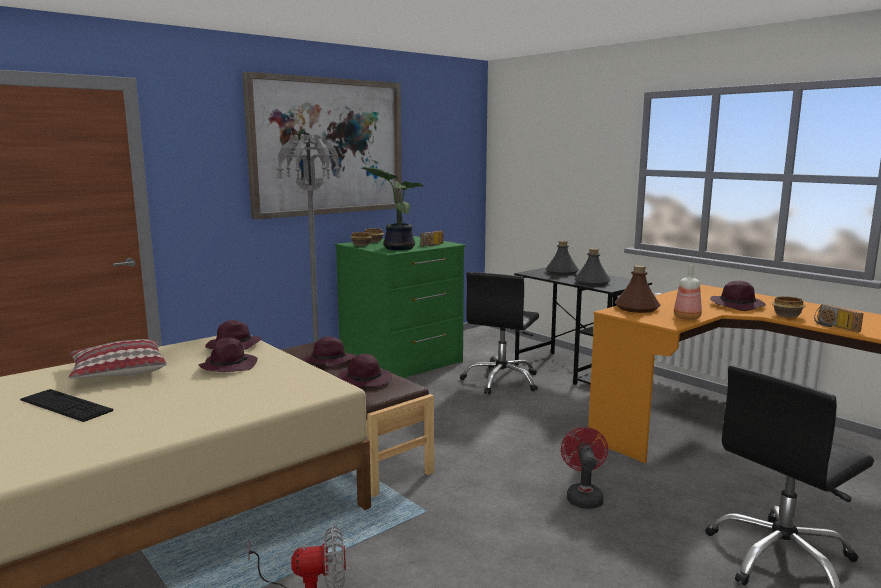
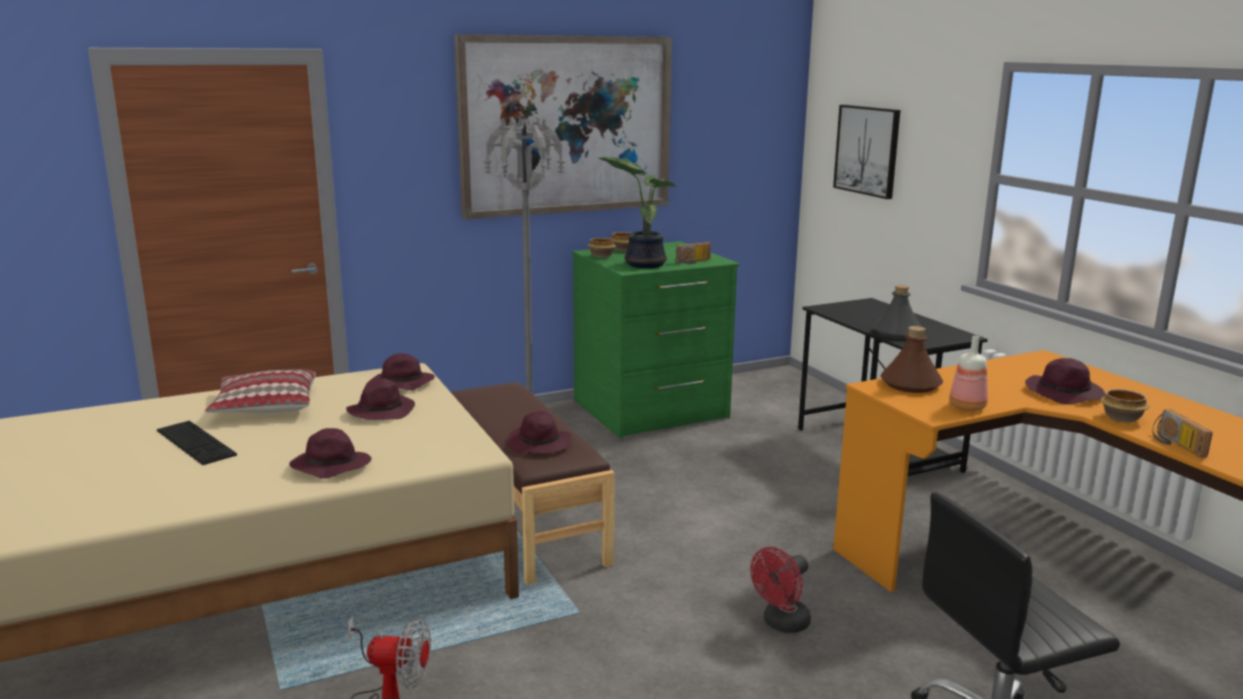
camera: 15 degrees right, 5 degrees up
(328, 361) = (513, 412): purple hat -> purple hat (330, 466)
(501, 381) = (766, 451): black office chair -> none
(539, 164) = (867, 150): none -> picture
(561, 273) = (869, 311): grey bottle -> none
(583, 496) = (781, 624): red fan -> red fan turned 150 degrees counterclockwise

